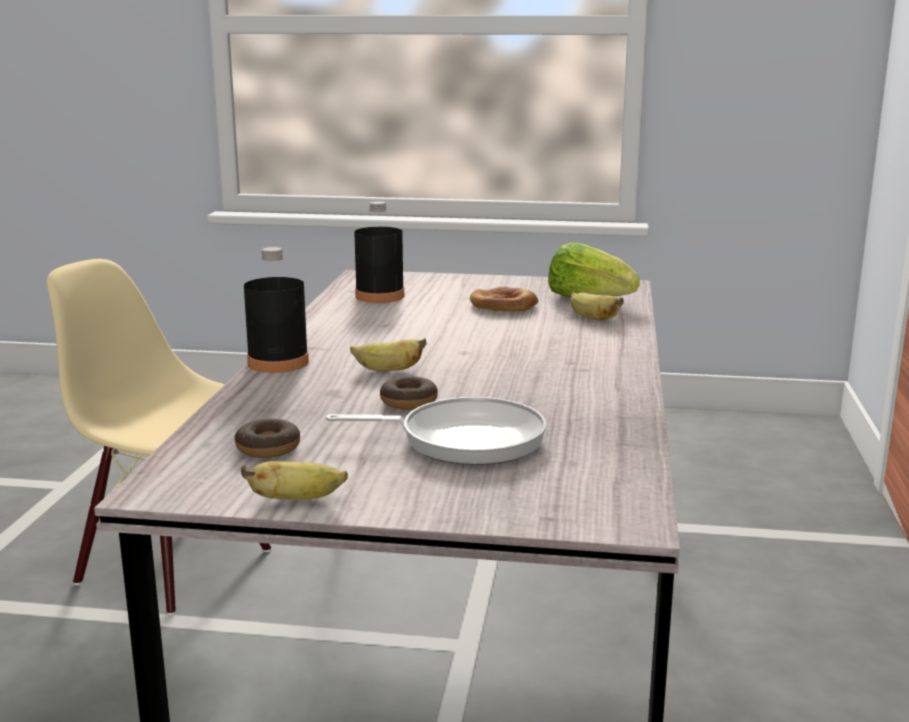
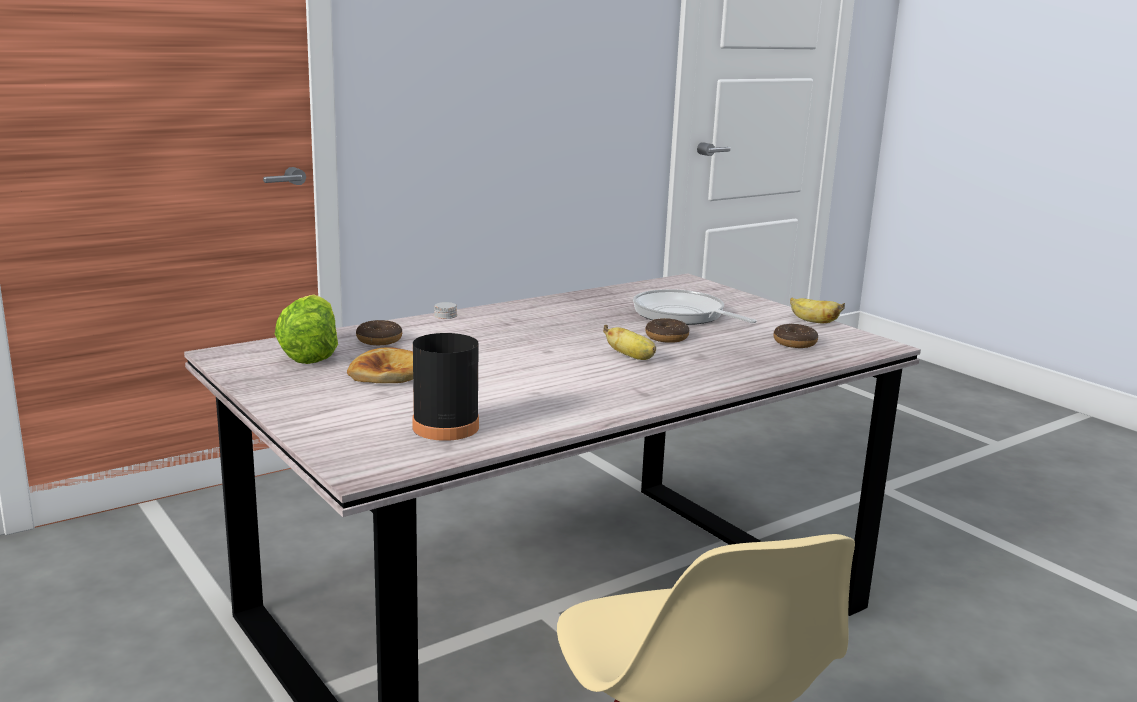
camera: 135 degrees left, 0 degrees up
(278, 363) = (696, 389): black bottle -> none
(592, 318) = (379, 340): banana -> donut

